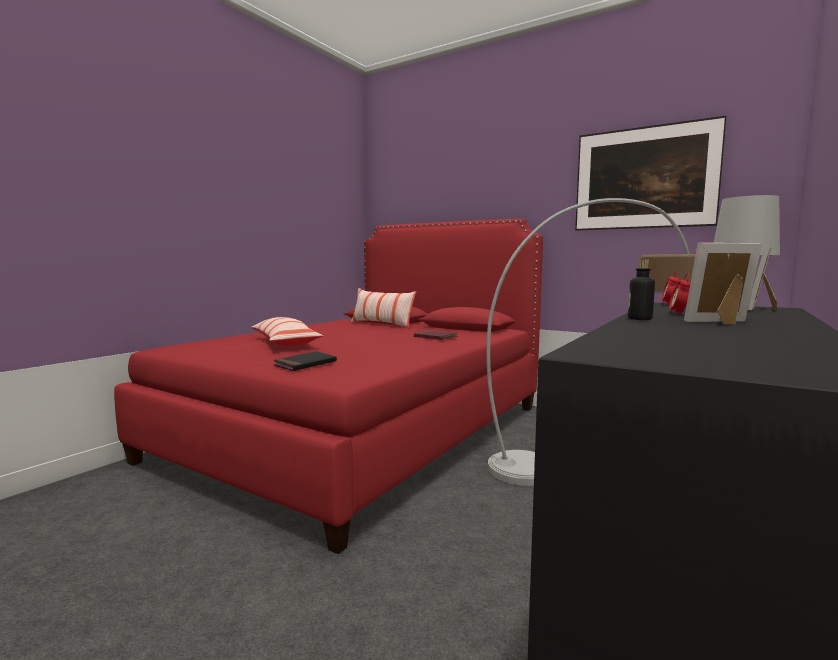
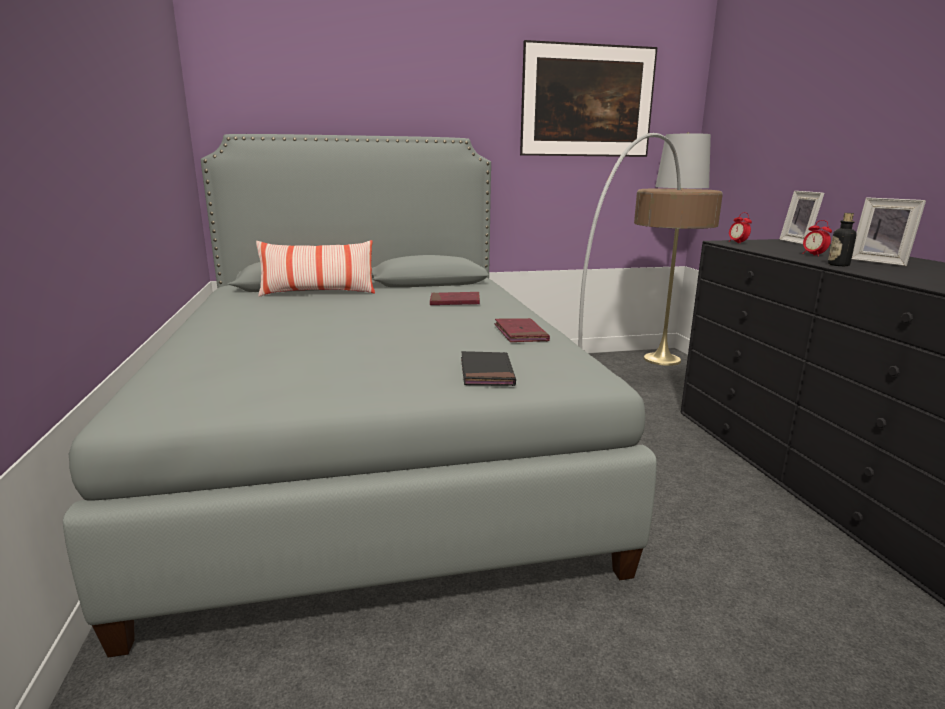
camera: 45 degrees left, 10 degrees up
(284, 343) = (321, 349): pillow -> none
(362, 431) = (372, 447): red bed -> grey bed
(401, 355) = (520, 333): none -> red book
(723, 322) = (880, 262): picture frame -> picture frame turned 75 degrees counterclockwise

